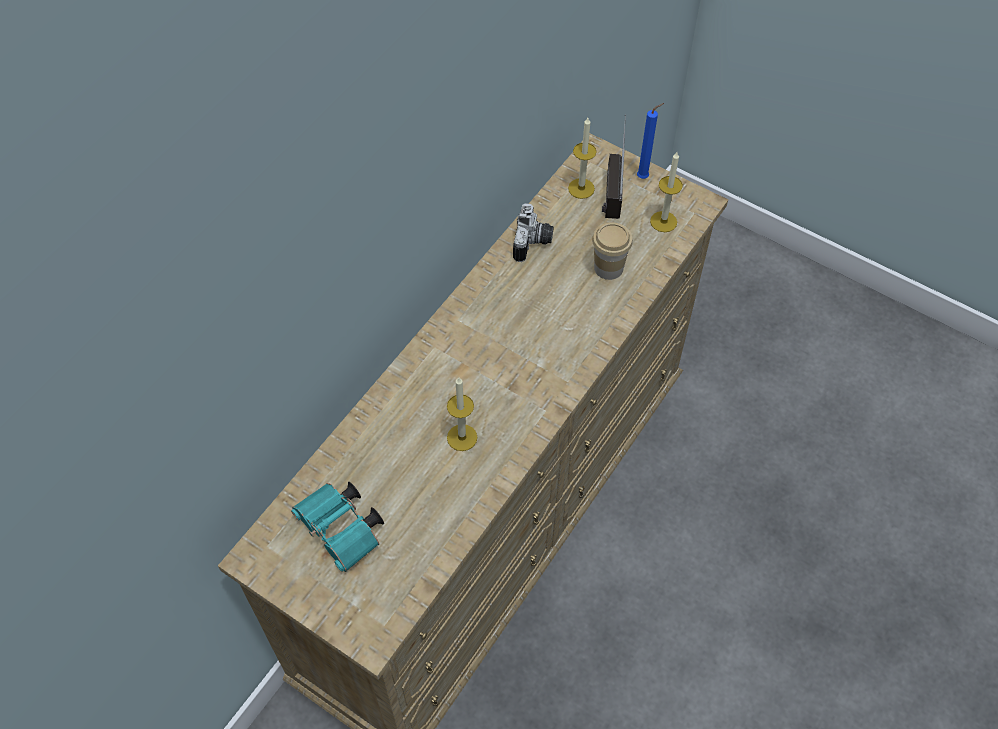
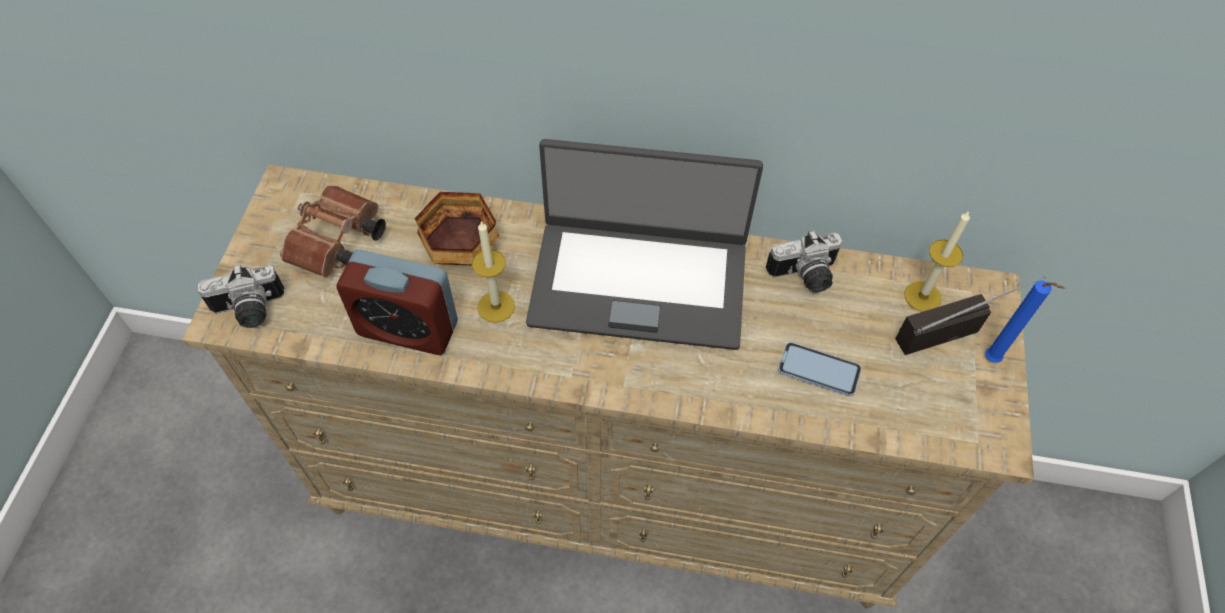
camera: 65 degrees right, 0 degrees up
(342, 532) = (337, 245): turquoise binoculars -> brown binoculars
(375, 616) = (249, 311): none -> camera
(393, 443) = (461, 247): none -> bowl
(452, 503) = (408, 328): none -> alarm clock
(487, 339) = (639, 281): none -> laptop
(608, 268) = (819, 370): cup -> phone
(663, 221) = (936, 409): candle -> none

